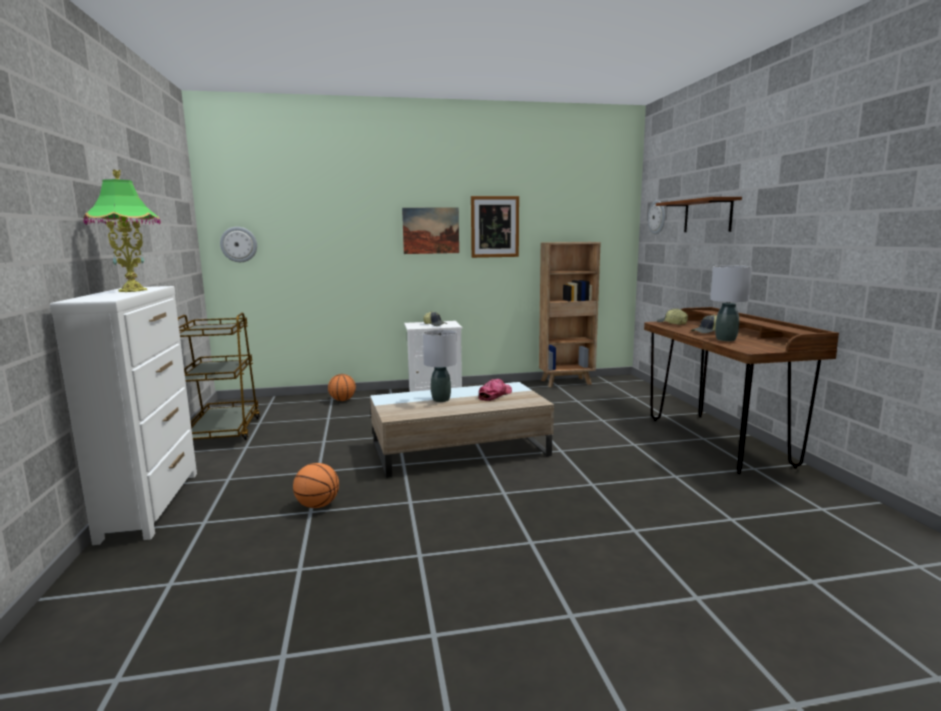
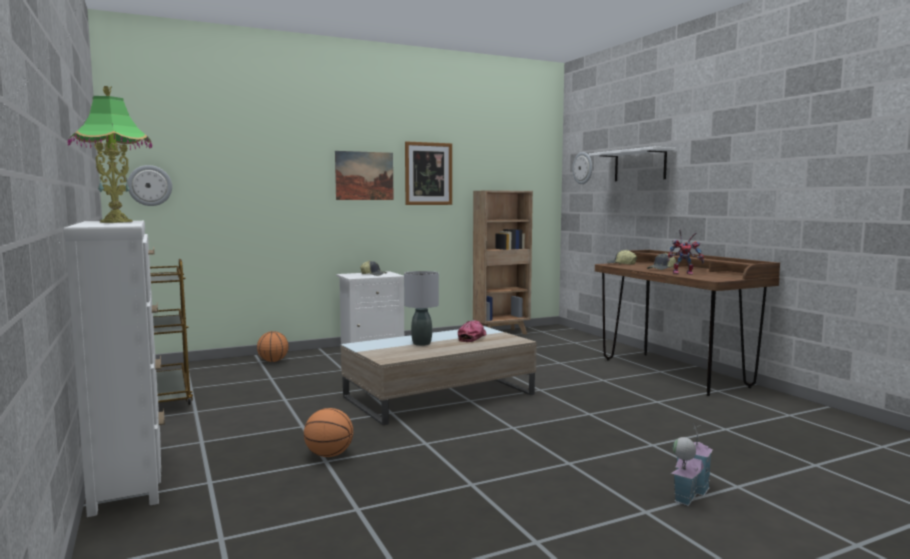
camera: 15 degrees left, 5 degrees down
(634, 597) = (688, 492): none -> toy house
(707, 216) = (640, 165): brown shelf -> white shelf
(726, 339) = (684, 273): grey table lamp -> toy robot

